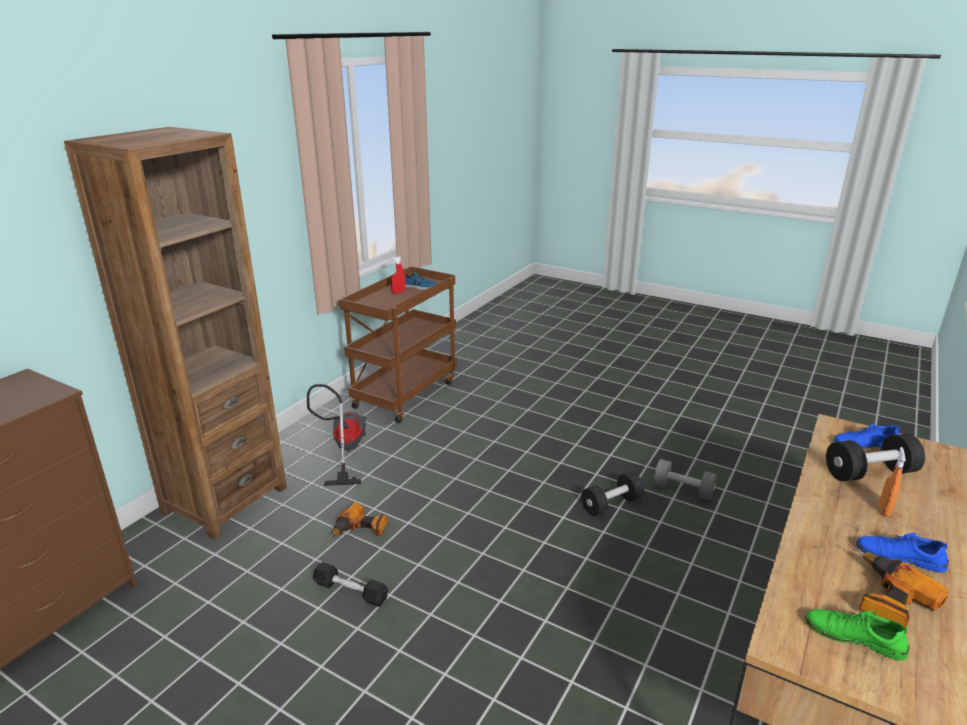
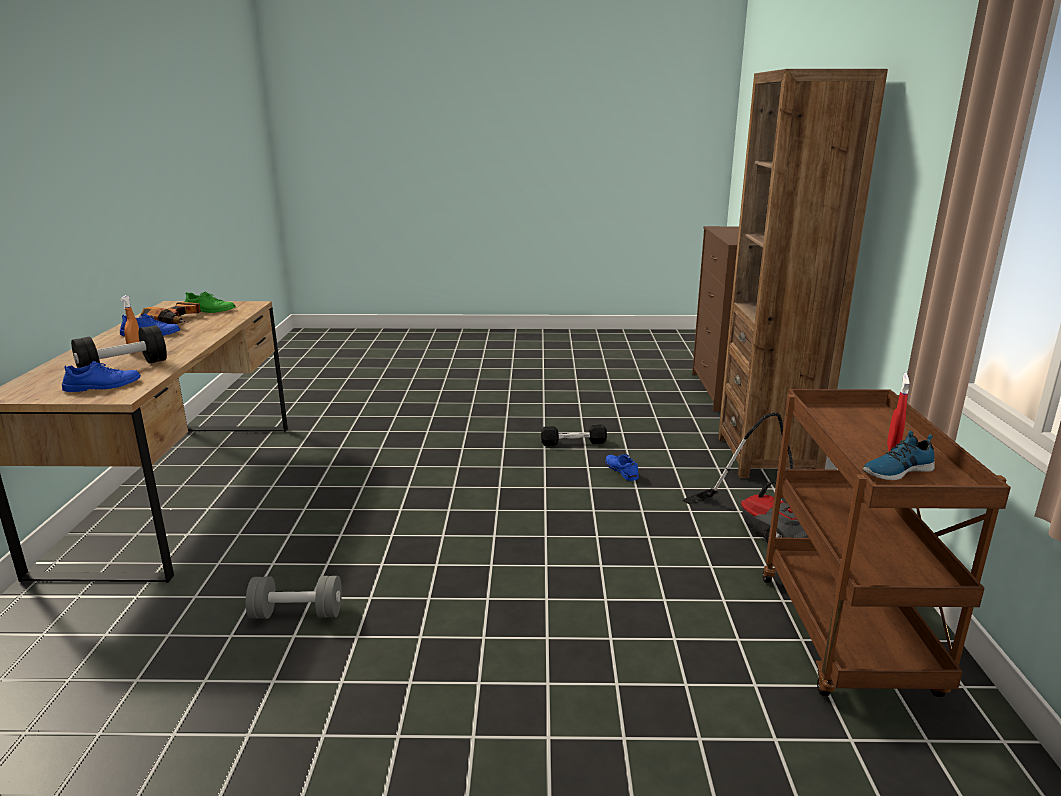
camera: 150 degrees right, 5 degrees down
(360, 531) = (621, 470): power drill -> blue shoe
(611, 504) = (392, 565): black dumbbell -> none

